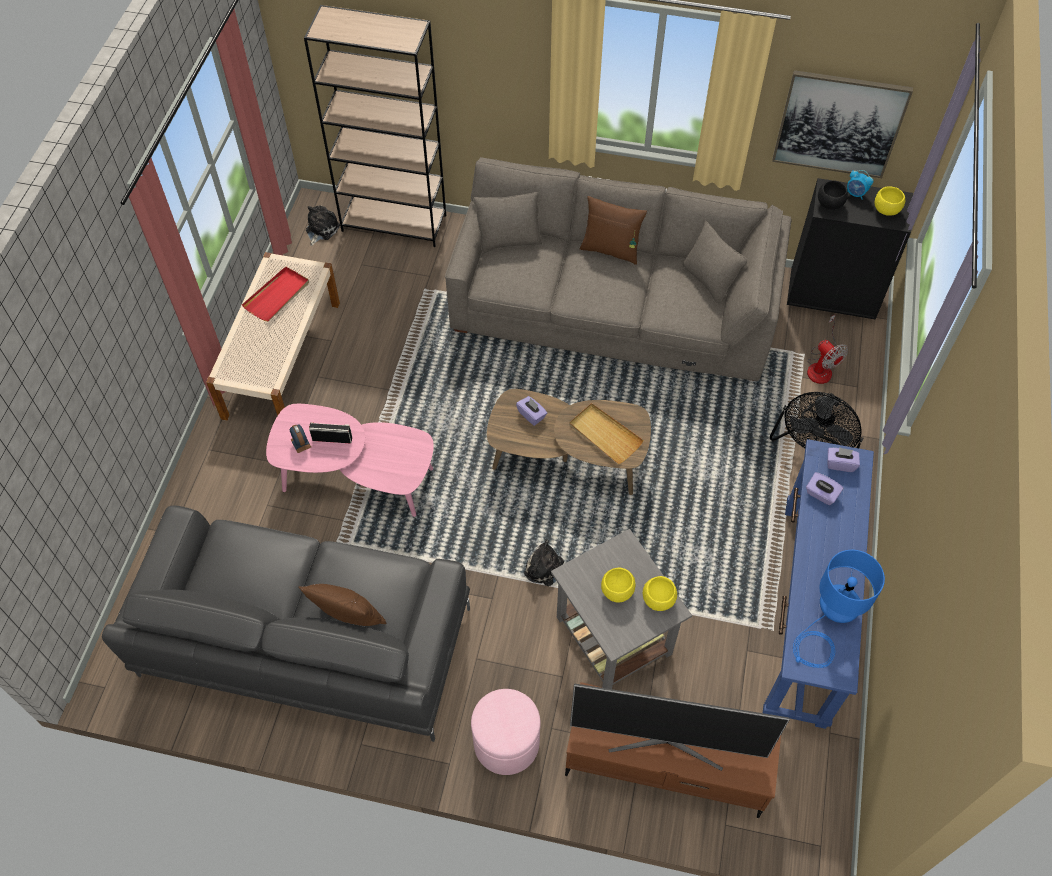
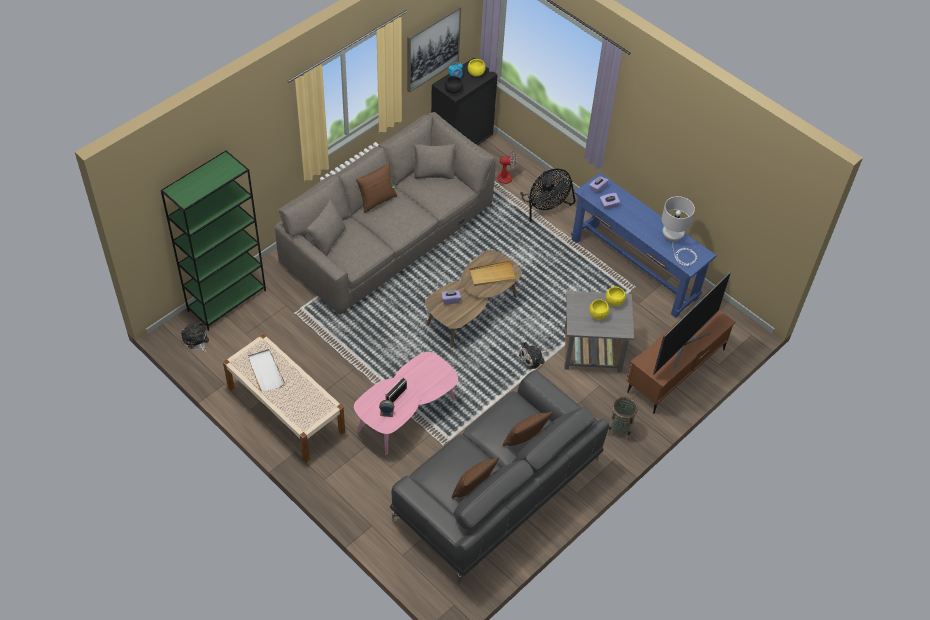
camera: 60 degrees left, 5 degrees down
(233, 598) = (473, 488): none -> brown pillow
(277, 296) = (265, 371): red tray -> white tray
(395, 223) = (227, 300): beige bookcase -> green bookcase
(506, 743) = (620, 428): pink ottoman -> basket
(827, 625) = (677, 244): blue table lamp -> grey table lamp

